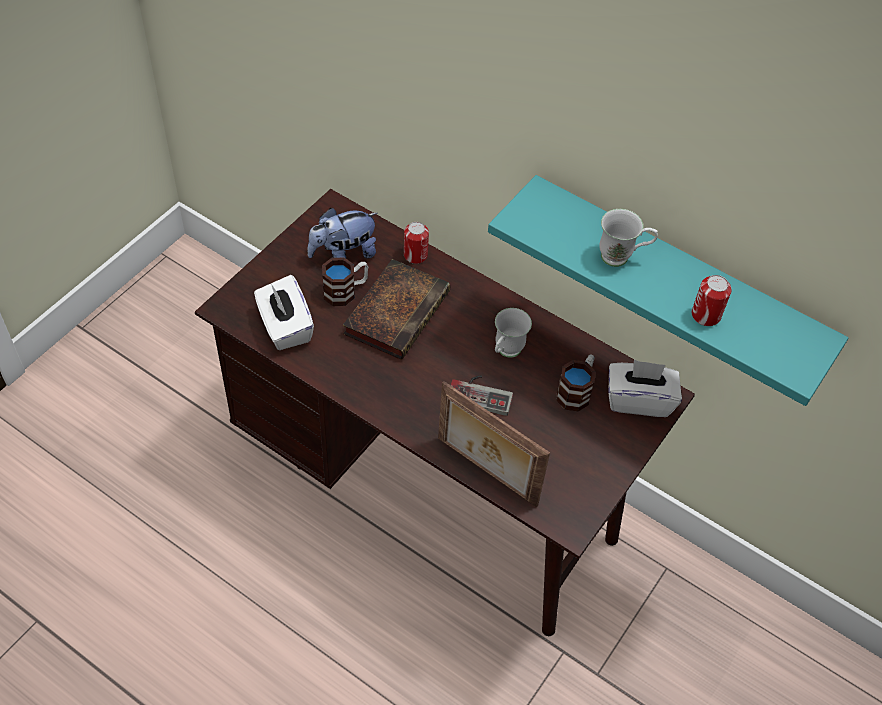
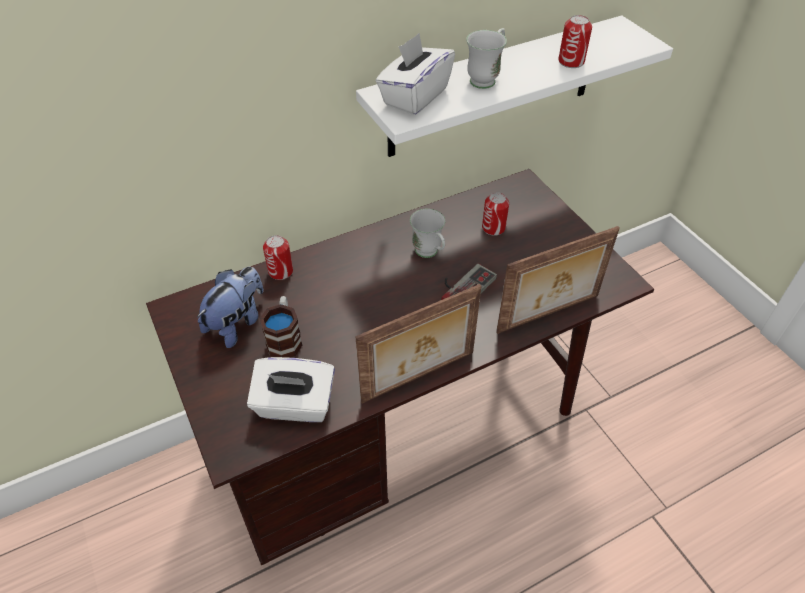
camera: 60 degrees left, 5 degrees down
(343, 254) = (237, 323): plush toy -> plush toy turned 150 degrees counterclockwise
(356, 398) = (419, 378): none -> picture frame
(397, 311) = (336, 308): book -> none
(576, 391) = (493, 228): mug -> can
(639, 400) = (520, 198): white tissue box -> white tissue box (414, 96)
(674, 282) = (493, 87): turquoise shelf -> white shelf

